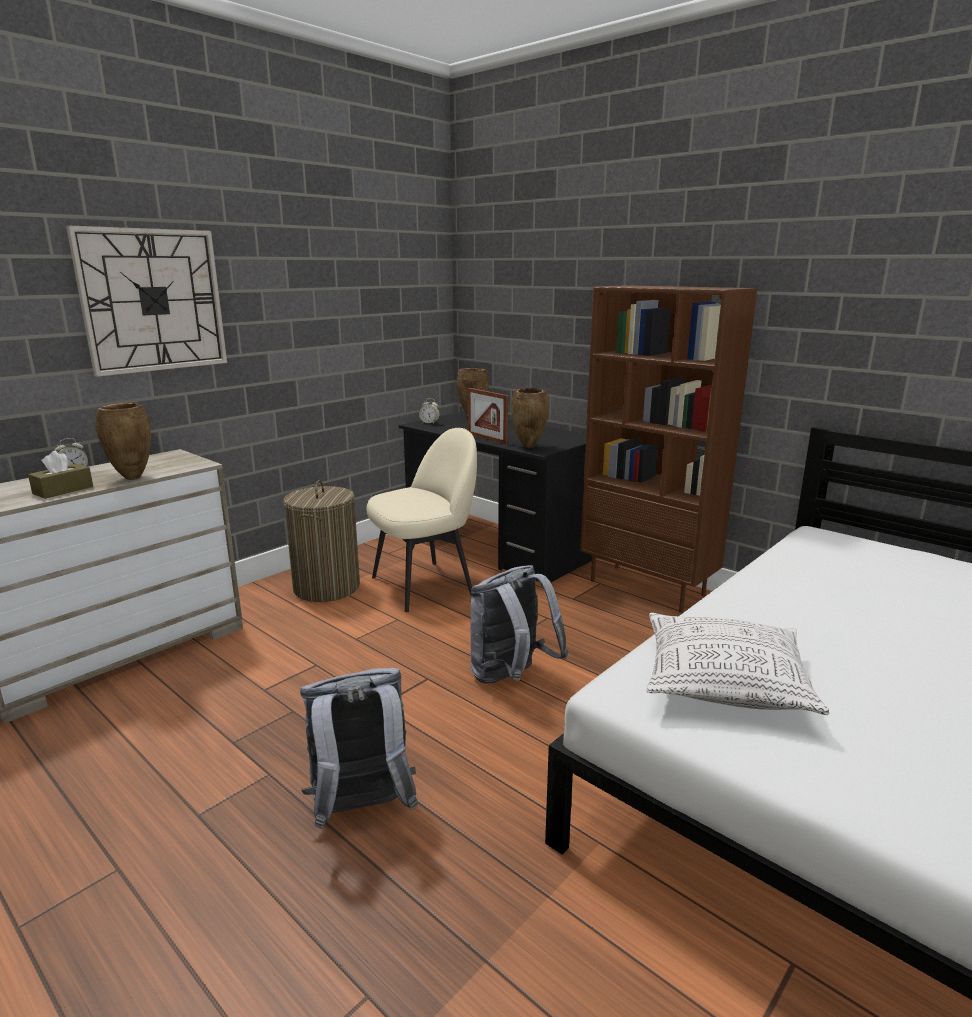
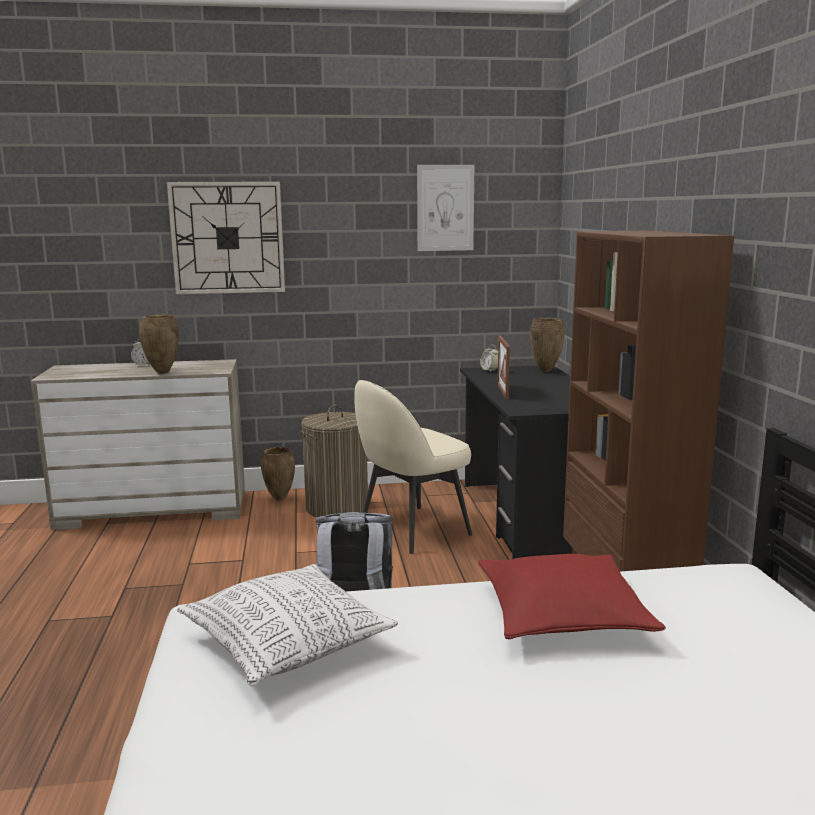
camera: 40 degrees right, 5 degrees down
(63, 490) = (115, 373): brown tissue box -> none
(361, 810) = (119, 662): grey backpack -> none
(368, 265) = (445, 208): none -> picture
(425, 585) = (412, 530): beige chair -> beige chair turned 135 degrees clockwise
(529, 447) = (520, 405): brown vase -> brown vase (279, 499)
(806, 589) = (562, 614): none -> red pillow

